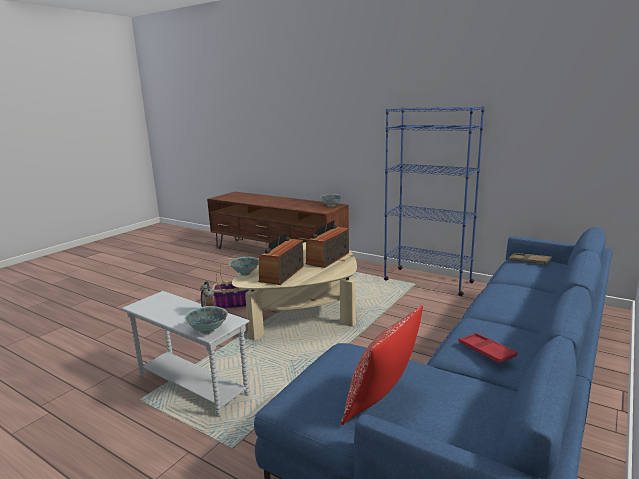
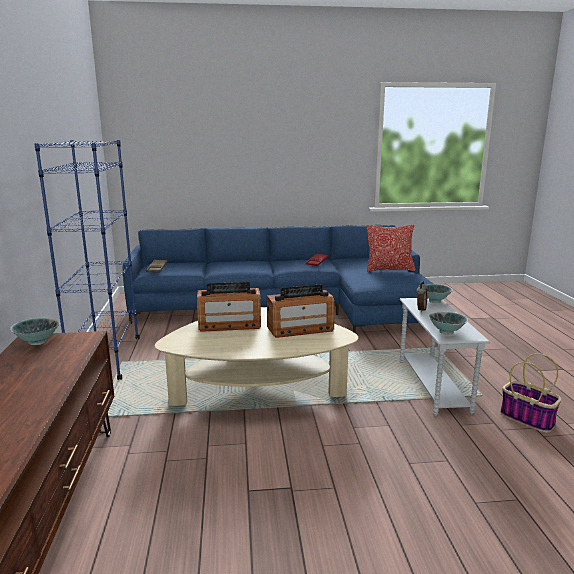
camera: 130 degrees left, 0 degrees up
(231, 305) = (301, 448): basket -> basket (528, 419)
(245, 273) = (327, 344): bowl -> bowl (446, 332)

